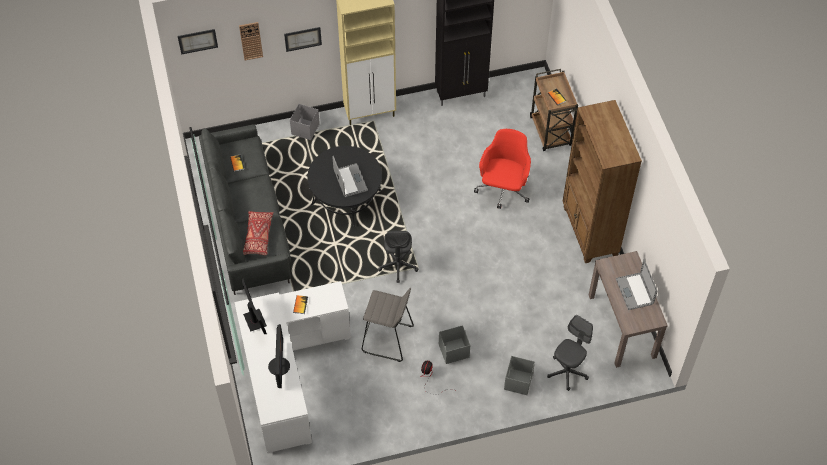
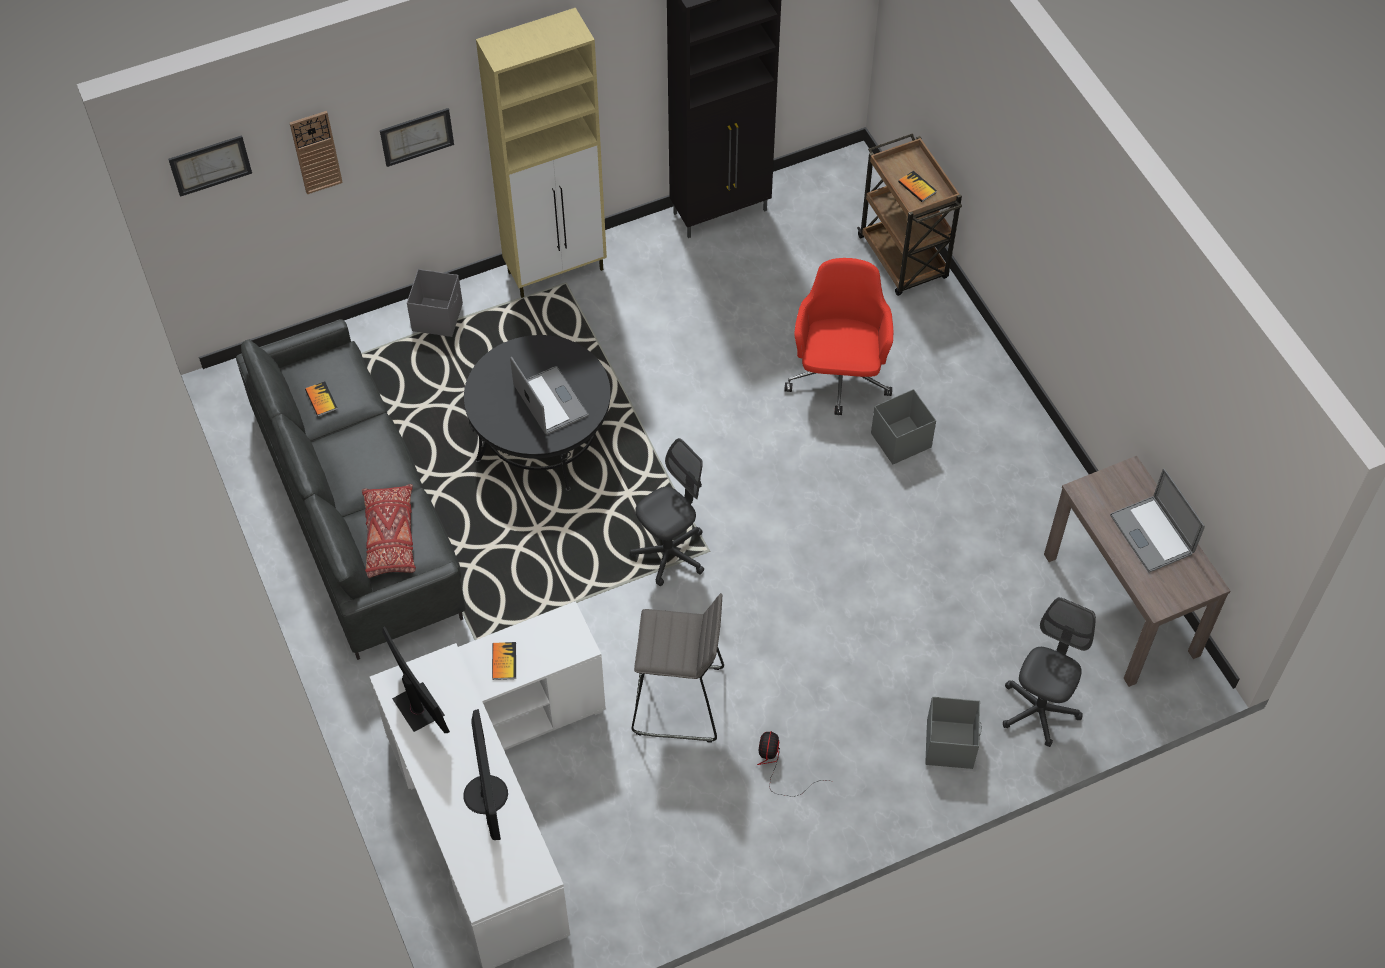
camera: 10 degrees left, 0 degrees up
(398, 266) = (669, 553): grey office chair -> grey office chair turned 120 degrees counterclockwise
(453, 351) = (811, 704): grey storage box -> grey storage box (900, 440)
(589, 232) = (1018, 434): brown bookcase -> none

